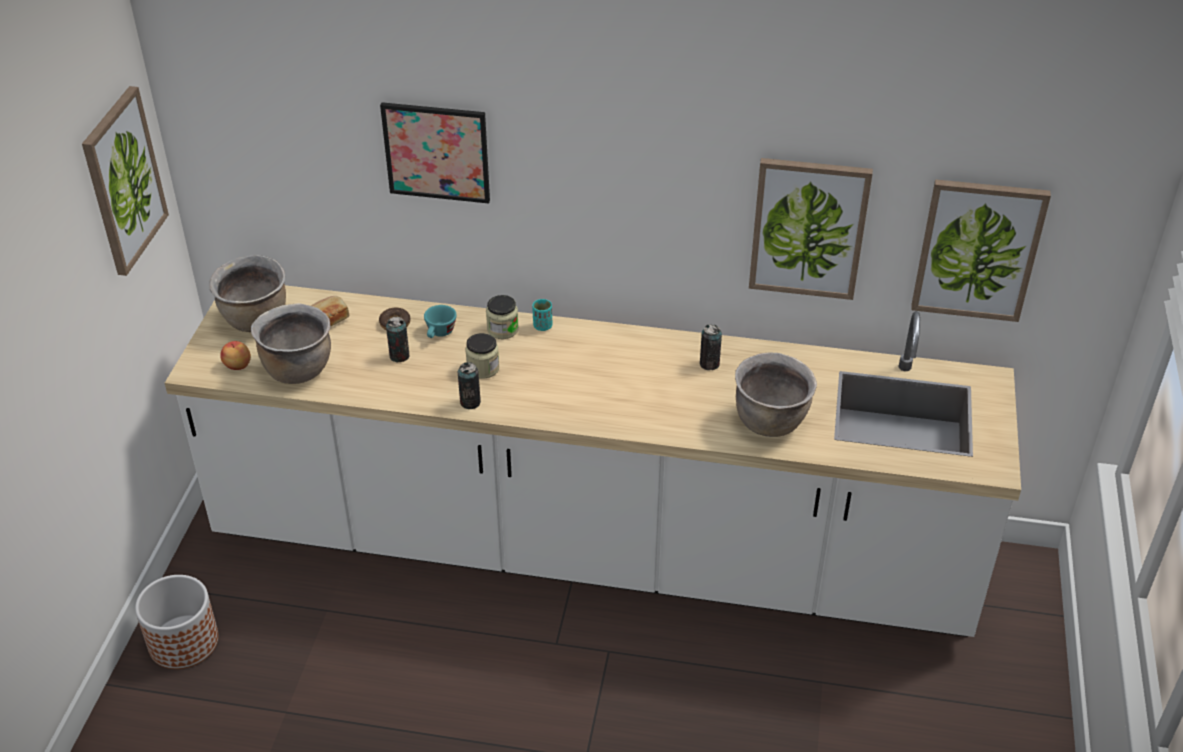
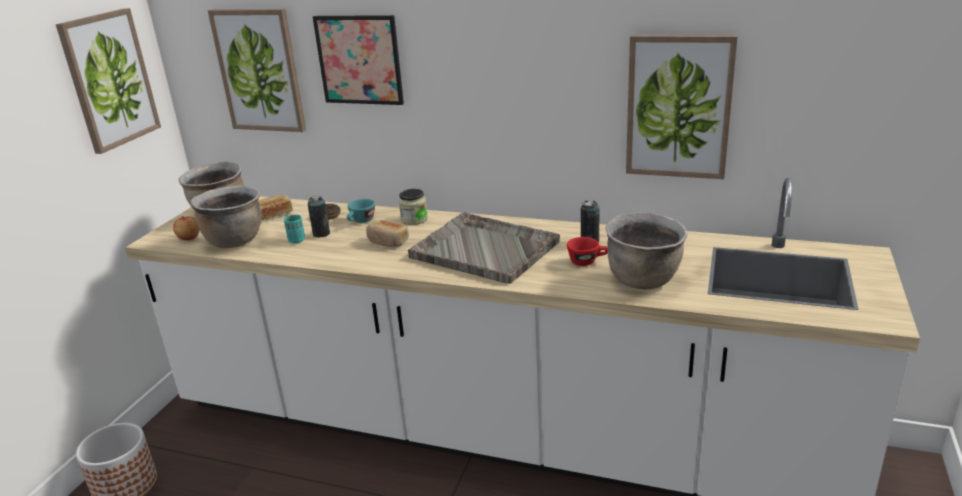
camera: 10 degrees right, 15 degrees down
(470, 402) = (367, 262): can -> none
(483, 368) = (387, 242): jar -> bread
(542, 326) = (448, 218): turquoise cup -> turquoise cup (296, 240)
(595, 379) = (483, 249): none -> grey tray
(711, 396) = (587, 261): none -> red cup
(978, 249) = (847, 117): picture -> picture (260, 70)

